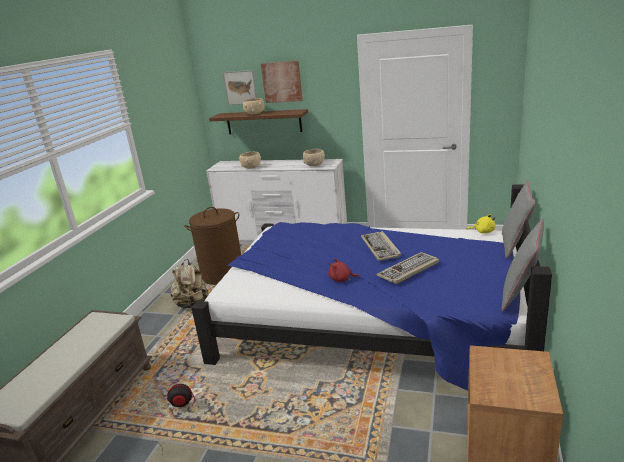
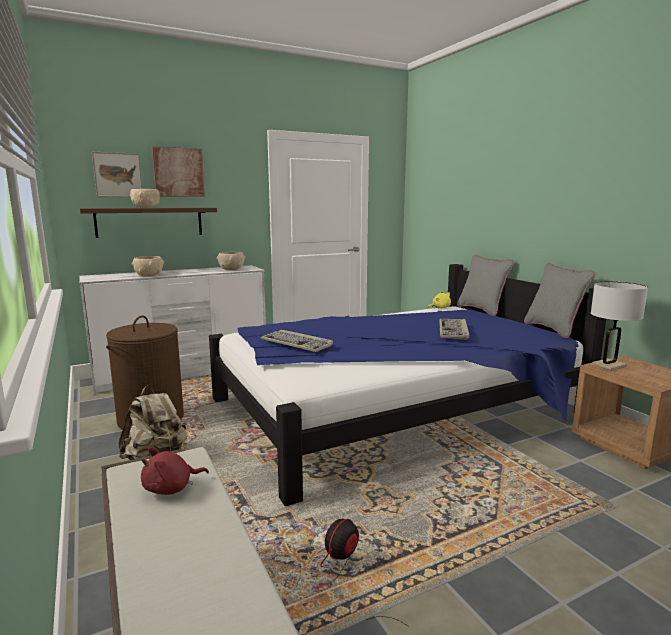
camera: 45 degrees left, 10 degrees down
(341, 279) = (413, 347): red plush toy -> red plush toy (171, 488)
(381, 248) = (395, 324): keyboard -> keyboard (297, 343)
(496, 357) = (609, 365): none -> white table lamp

